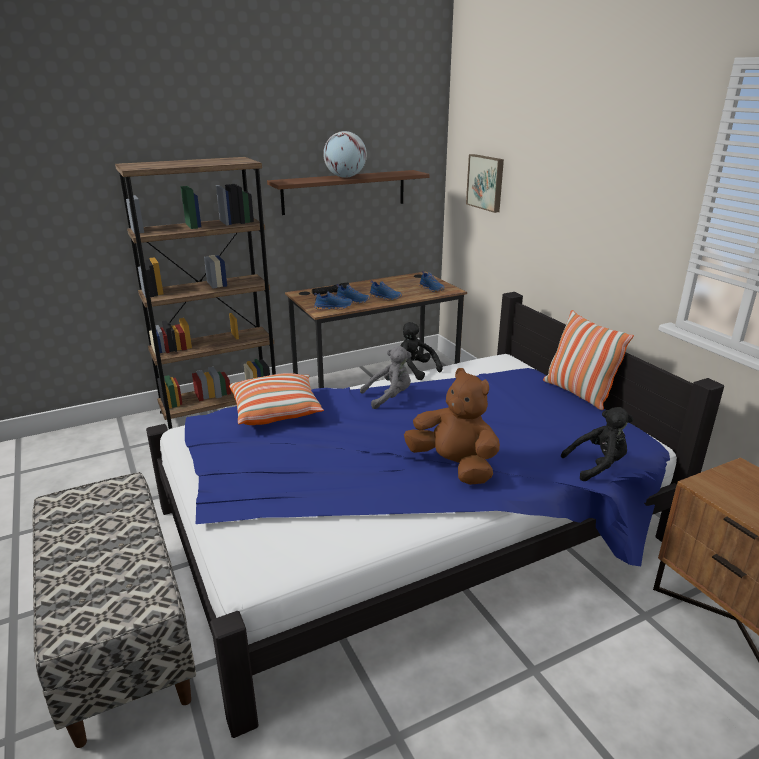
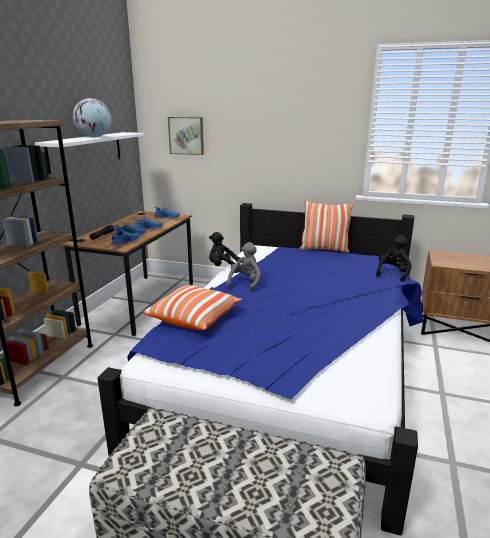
camera: 45 degrees left, 5 degrees down
(344, 192) = (86, 151): brown shelf -> white shelf
(454, 466) = (346, 299): brown plush toy -> none

